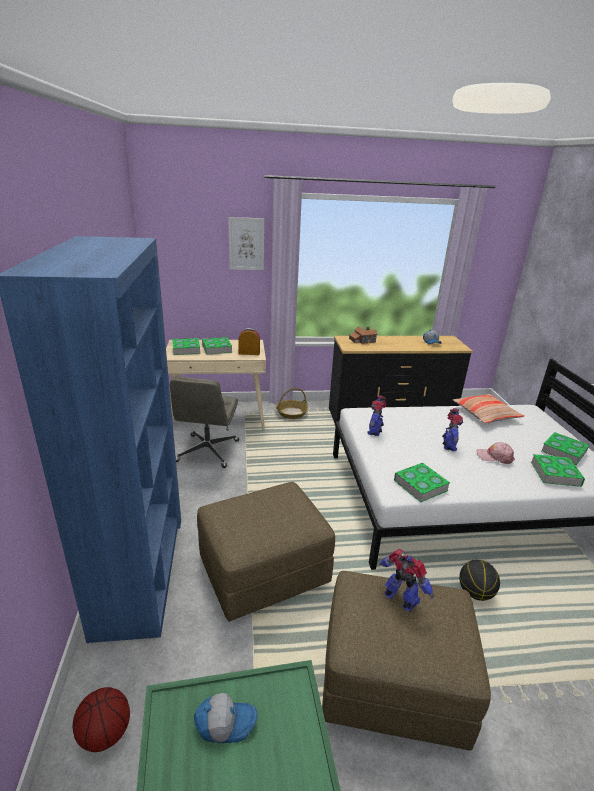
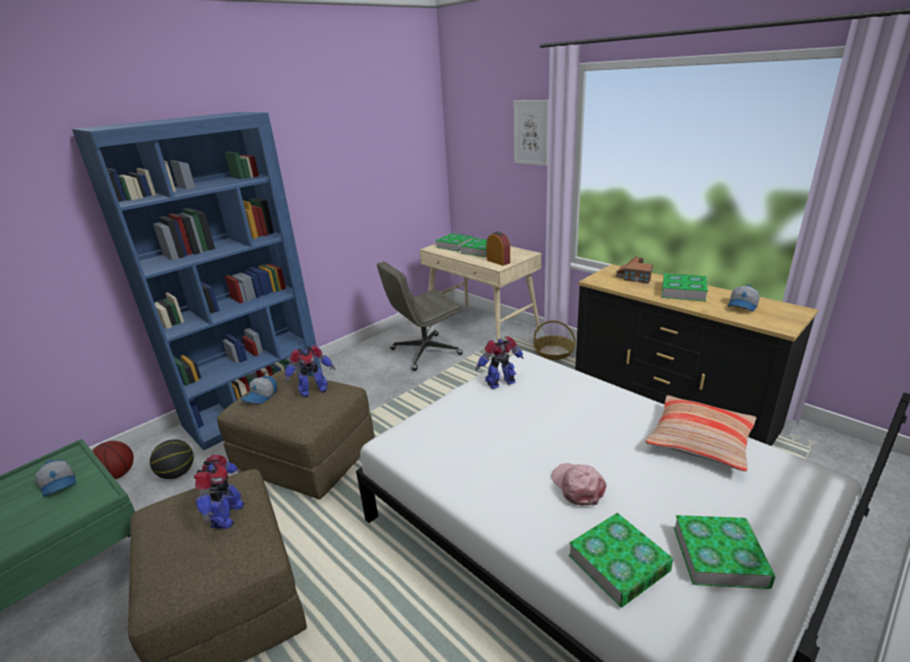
camera: 55 degrees right, 0 degrees up
(241, 530) = (261, 396): none -> cap
(420, 485) = (424, 452): book -> book (683, 291)
(449, 445) = (549, 440): toy robot -> toy robot (313, 390)
(475, 593) = (405, 625): basketball -> basketball (177, 473)

